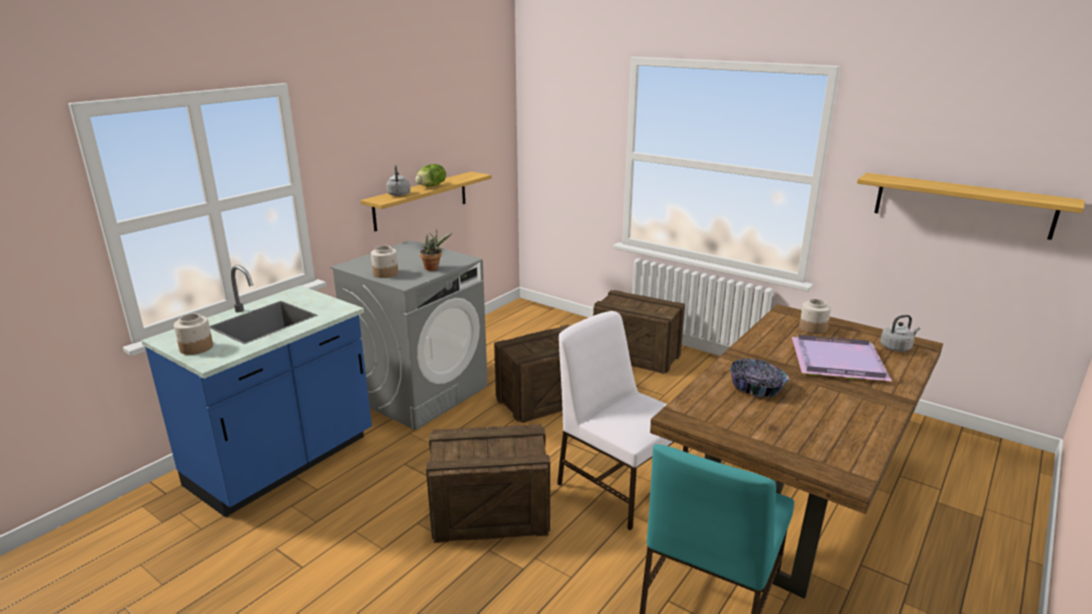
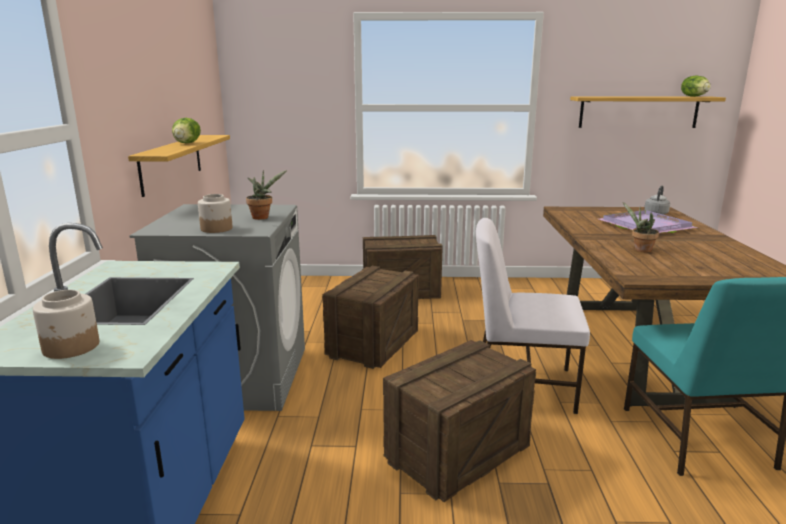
camera: 35 degrees left, 5 degrees down
(399, 195) = (167, 149): grey kettle -> none
(756, 388) = (640, 250): bowl -> potted plant
(812, 328) = (593, 214): jar -> none
(1042, 198) = (694, 96): none -> lettuce

